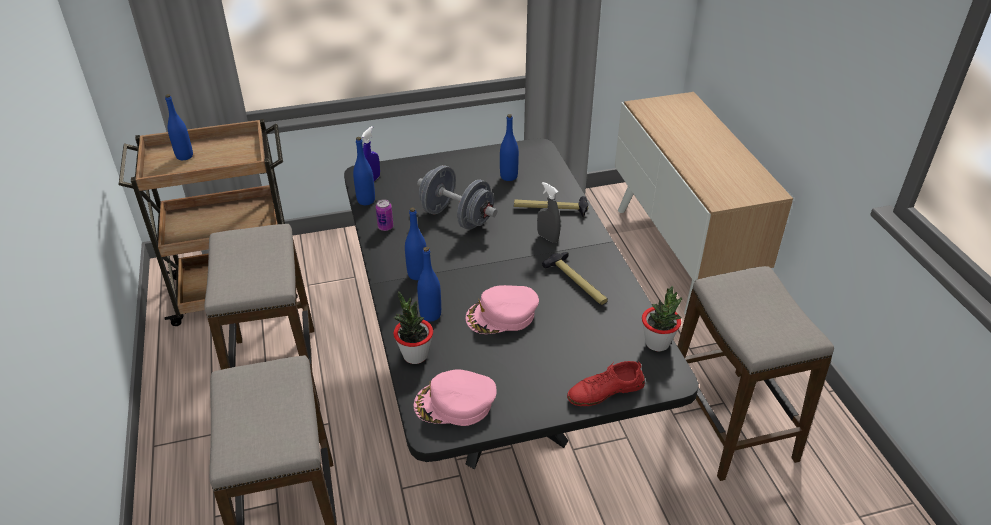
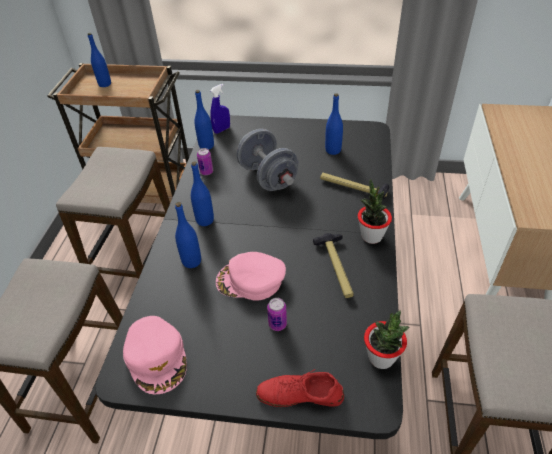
camera: 25 degrees right, 5 degrees up
(415, 355) = (155, 296): potted plant -> potted plant (371, 236)
(455, 404) = (157, 357): pink cap -> pink cap turned 135 degrees counterclockwise
(547, 237) = (335, 215): grey spray bottle -> none
(551, 344) = (277, 324): none -> can

